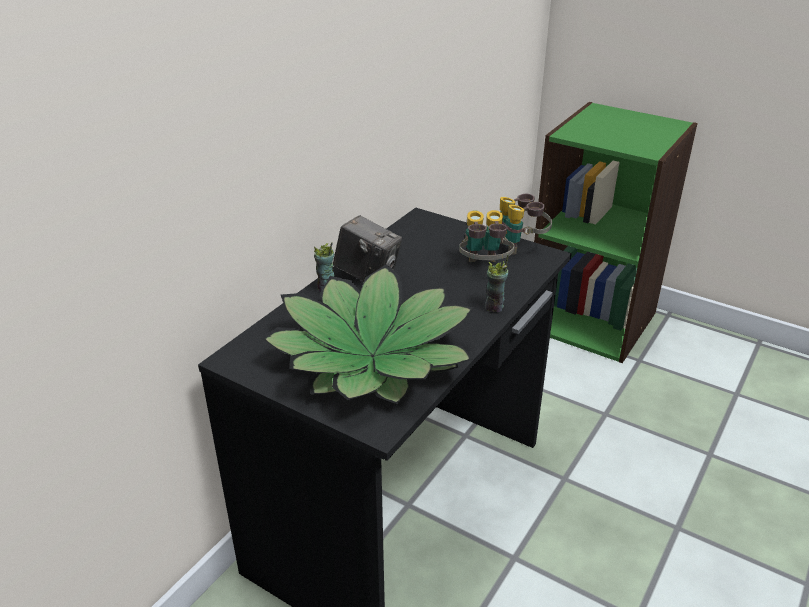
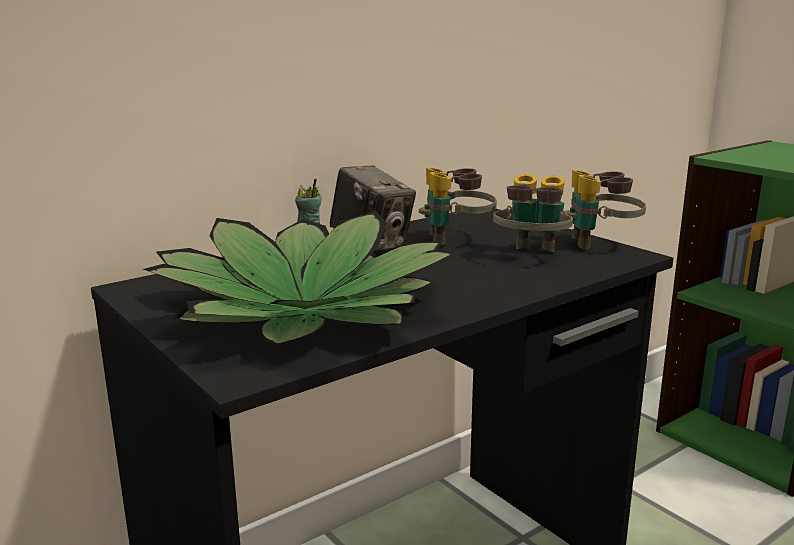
camera: 20 degrees right, 15 degrees down
(422, 257) = (456, 239): none -> binoculars
(494, 307) = (518, 289): cup -> none

